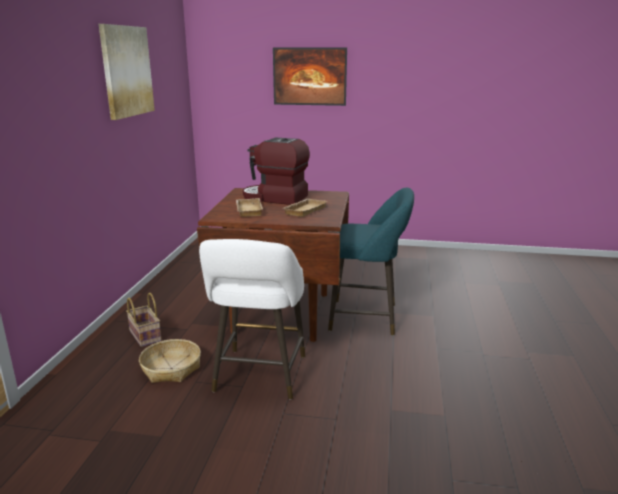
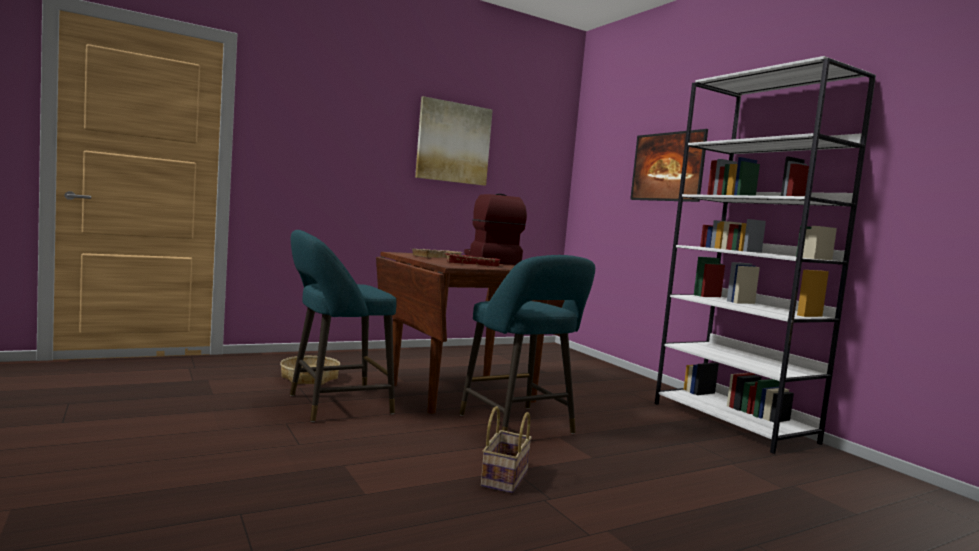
camera: 50 degrees right, 15 degrees down
(144, 335) = (347, 362): basket -> basket (504, 477)
(259, 377) = (334, 405): white stool -> turquoise stool
(304, 210) = (472, 263): beige tray -> red tray
(410, 254) = (733, 422): none -> white bookcase

